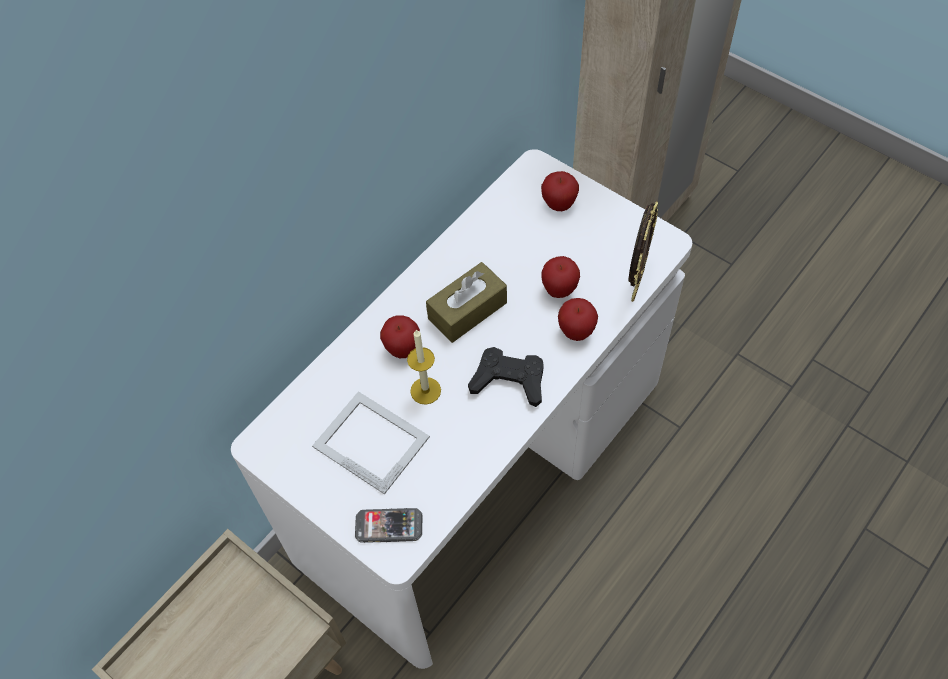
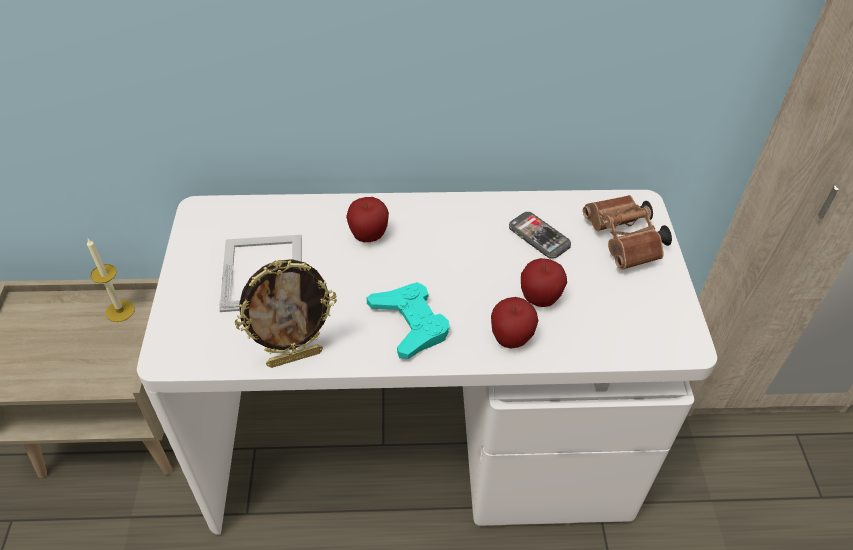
camera: 45 degrees right, 10 degrees down
(389, 526) = (191, 334): phone -> phone (539, 236)
(425, 390) = (343, 275): candle -> candle (120, 311)
(467, 310) = (448, 252): brown tissue box -> none
(509, 380) = (410, 323): black game controller -> turquoise game controller
(559, 205) = (624, 243): apple -> brown binoculars
(636, 284) = (613, 351): picture frame -> picture frame (295, 357)

